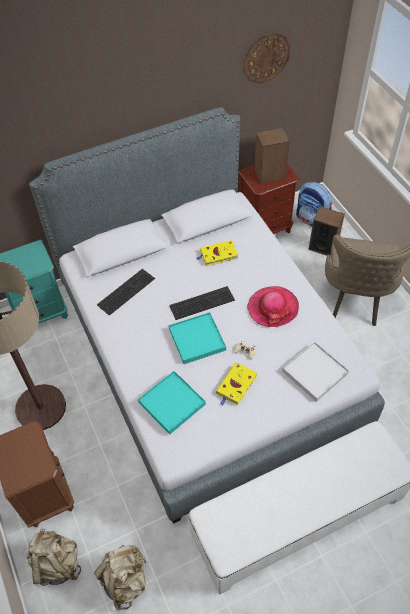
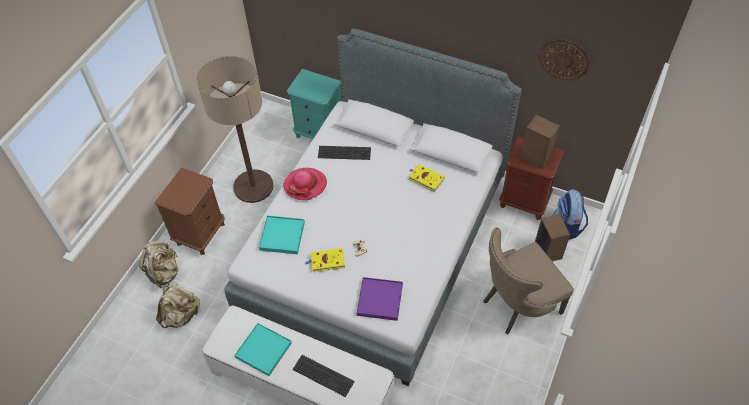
camera: 50 degrees right, 0 degrees up
(197, 339) = (342, 216): turquoise tray -> turquoise tray (263, 350)
(202, 301) = (376, 197): keyboard -> keyboard (324, 374)
(273, 308) = (411, 240): hat -> hat (305, 185)
(314, 372) = (380, 300): white tray -> purple tray

